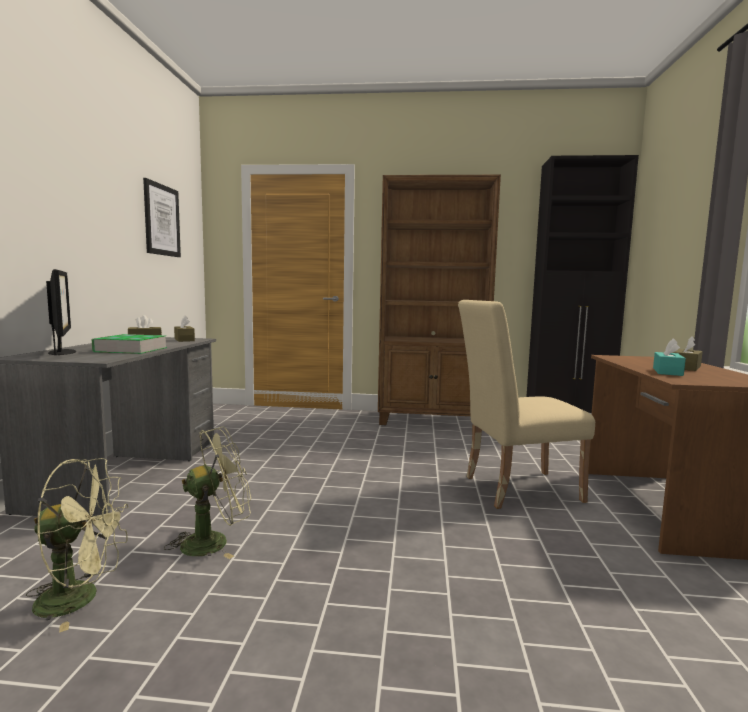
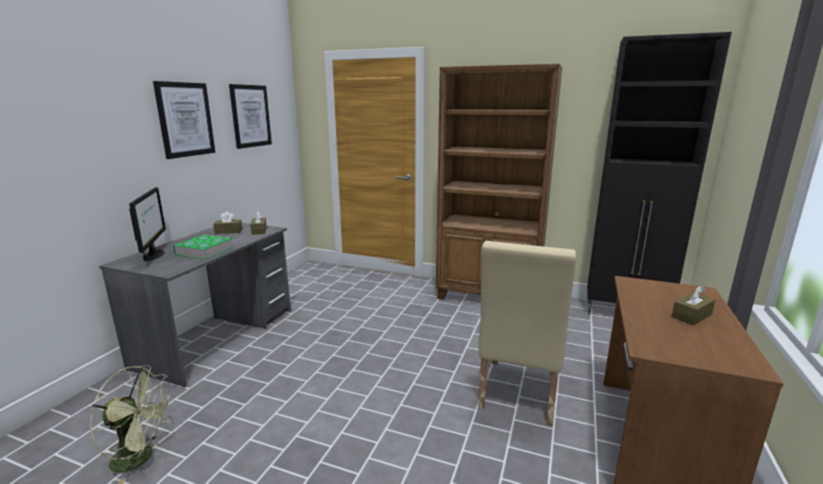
camera: 15 degrees right, 10 degrees up
(98, 203) = (185, 119): none -> picture
(214, 541) = (245, 418): green fan -> none
(513, 488) = (517, 395): beige chair -> beige chair turned 75 degrees counterclockwise
(667, 372) = (656, 325): turquoise tissue box -> none

